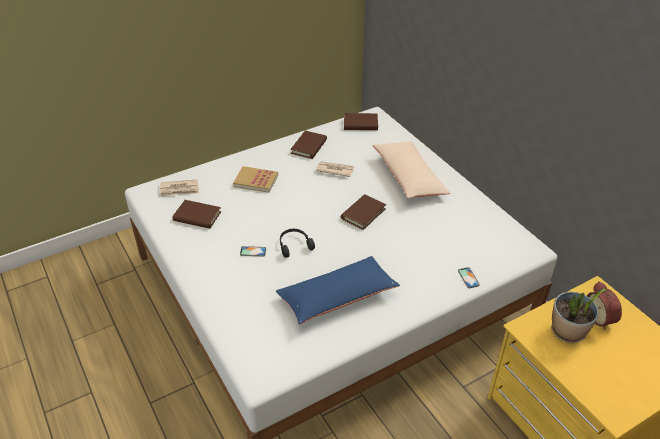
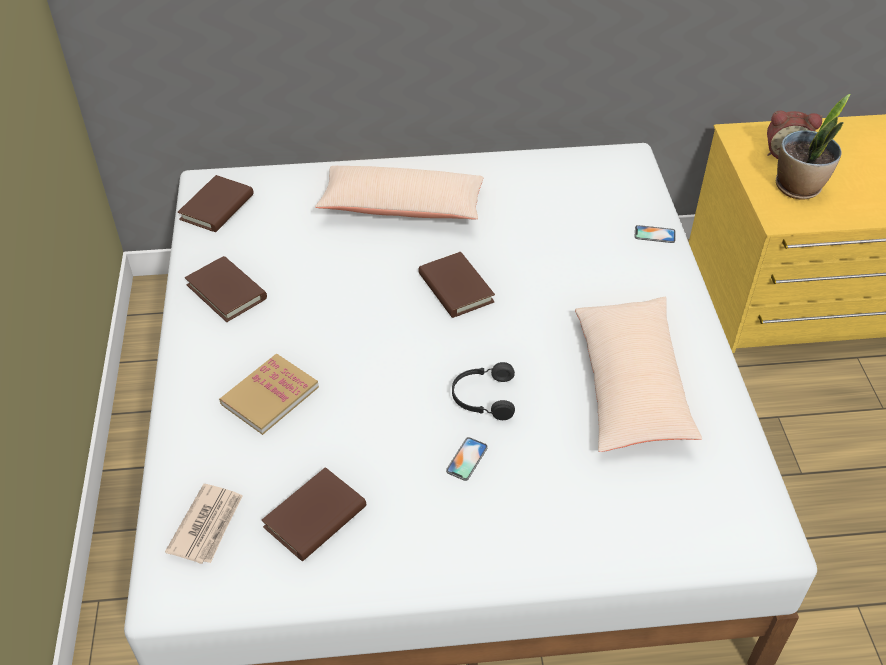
camera: 65 degrees left, 5 degrees up
(334, 170) = (319, 282): newspaper -> none
(337, 297) = (631, 384): blue pillow -> beige pillow

